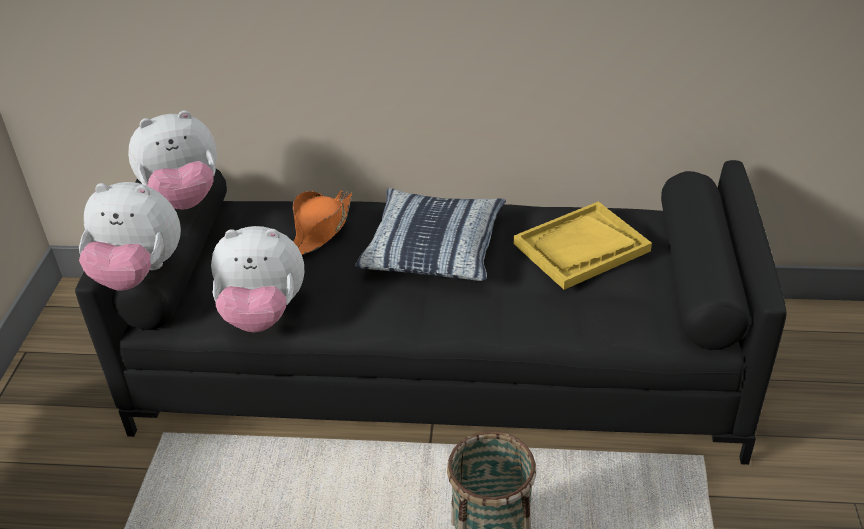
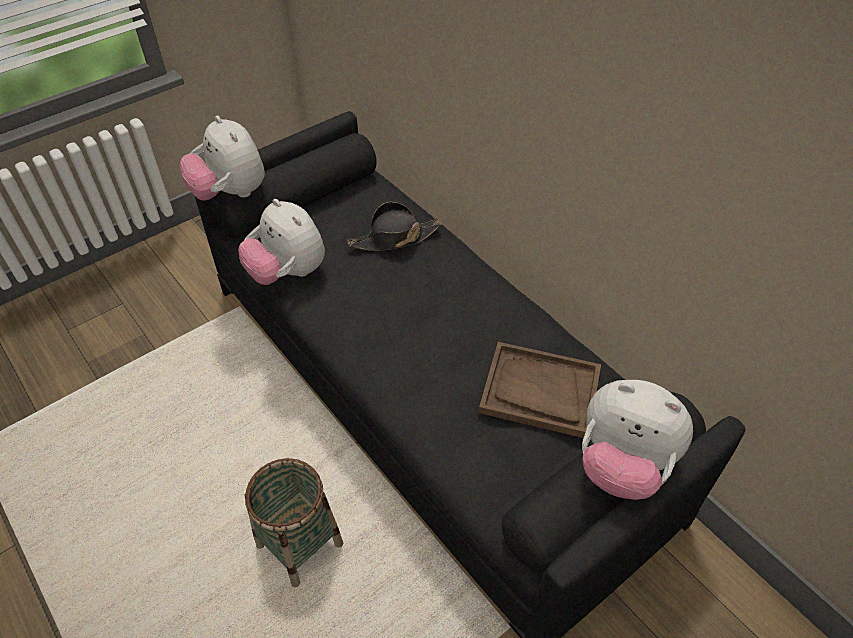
camera: 45 degrees right, 10 degrees up
(184, 199) = (319, 158): plush toy -> plush toy (622, 465)
(320, 230) = (394, 238): orange hat -> black hat
(434, 247) = (444, 307): pillow -> none
(581, 248) = (539, 391): yellow tray -> brown tray

